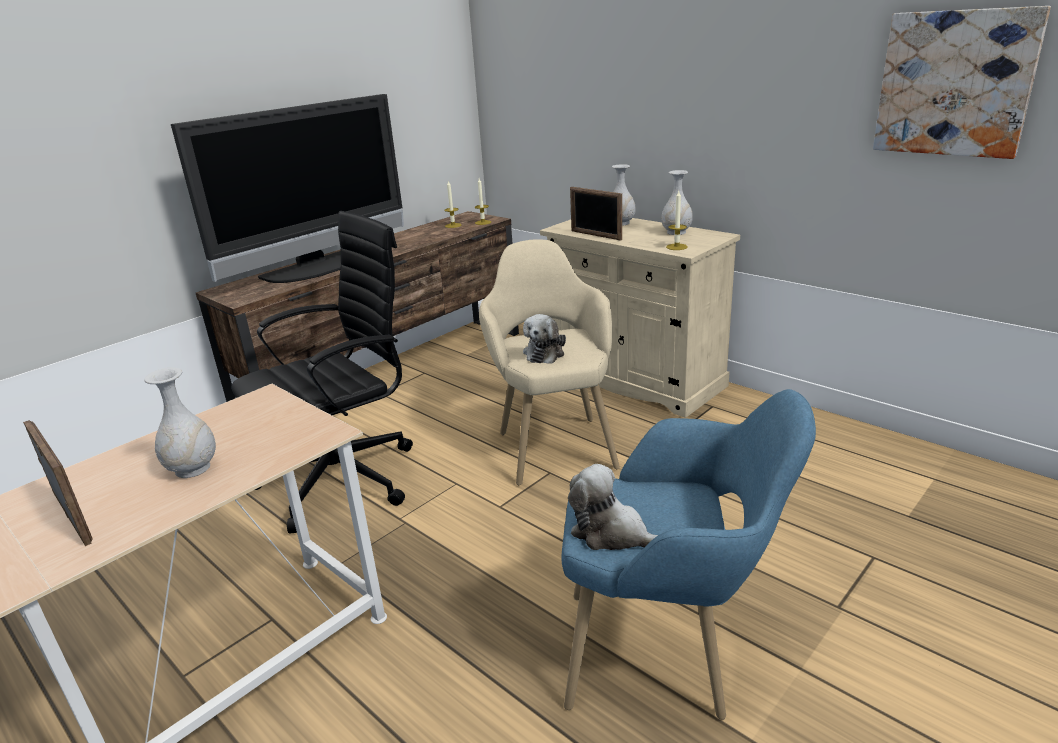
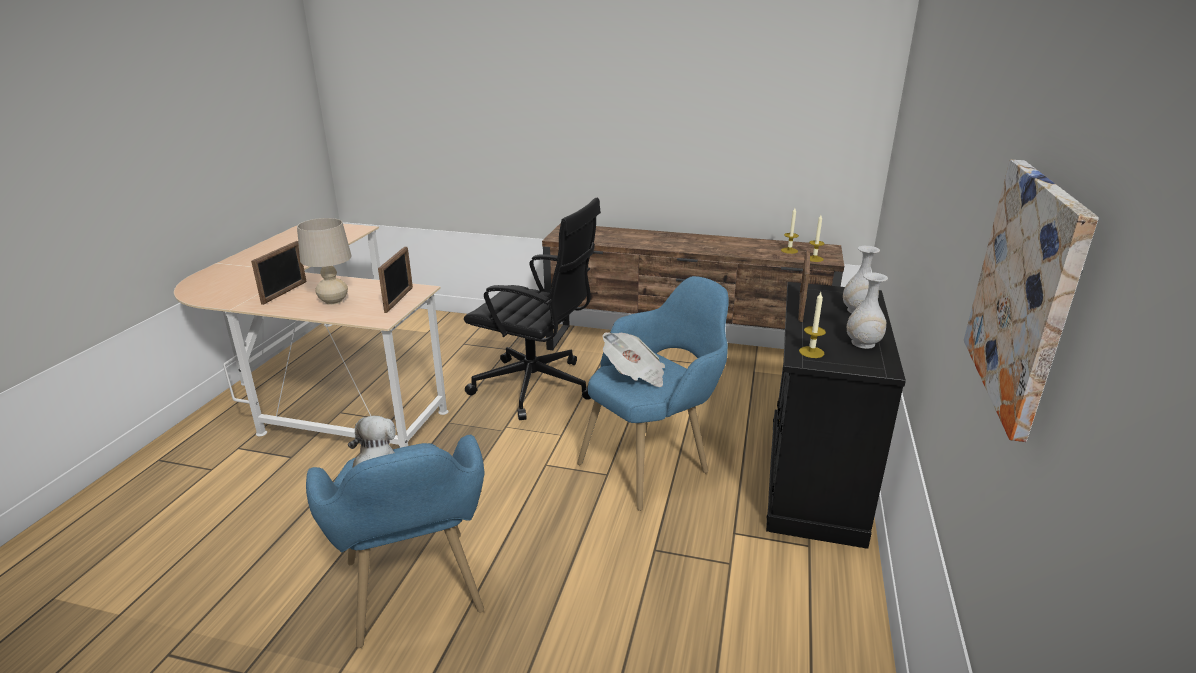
camera: 60 degrees right, 0 degrees up
(193, 468) = (333, 301): white vase -> beige table lamp
(274, 415) = (399, 300): none -> picture frame
(317, 268) = (635, 238): television -> none
(545, 352) = (634, 375): plush toy -> newspaper
(553, 441) = (654, 461): beige armchair -> blue armchair
(635, 378) = (813, 477): beige cabinet -> black cabinet

